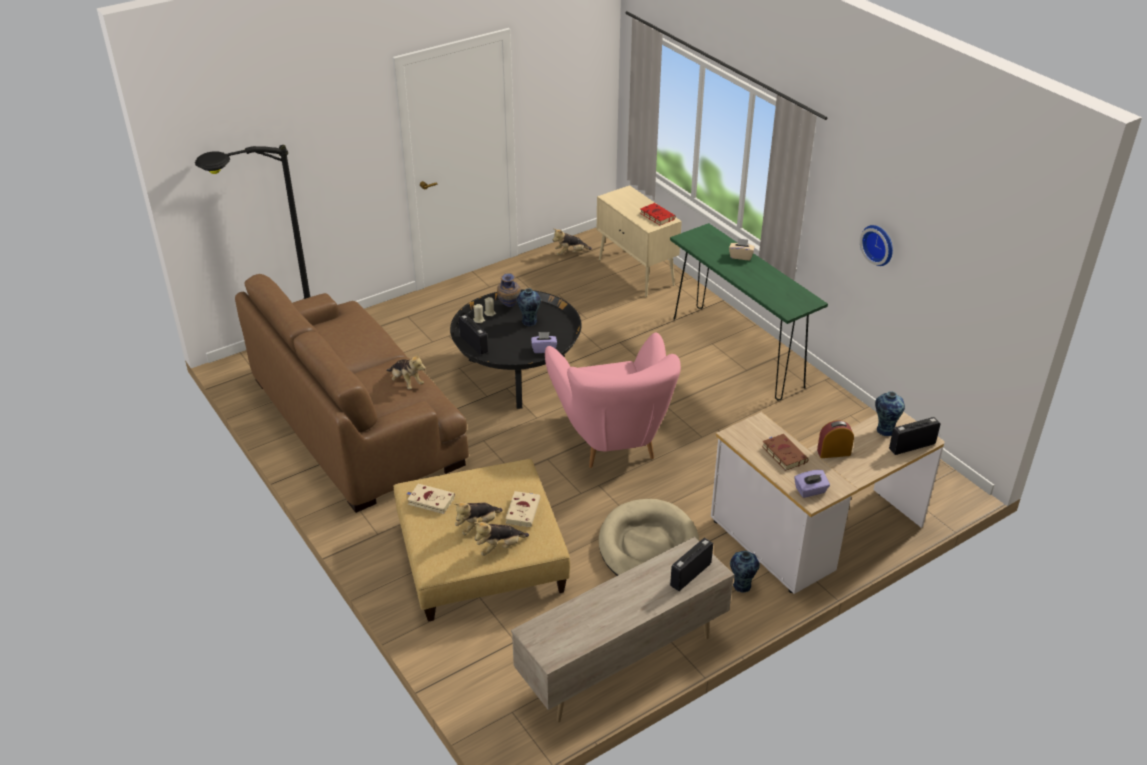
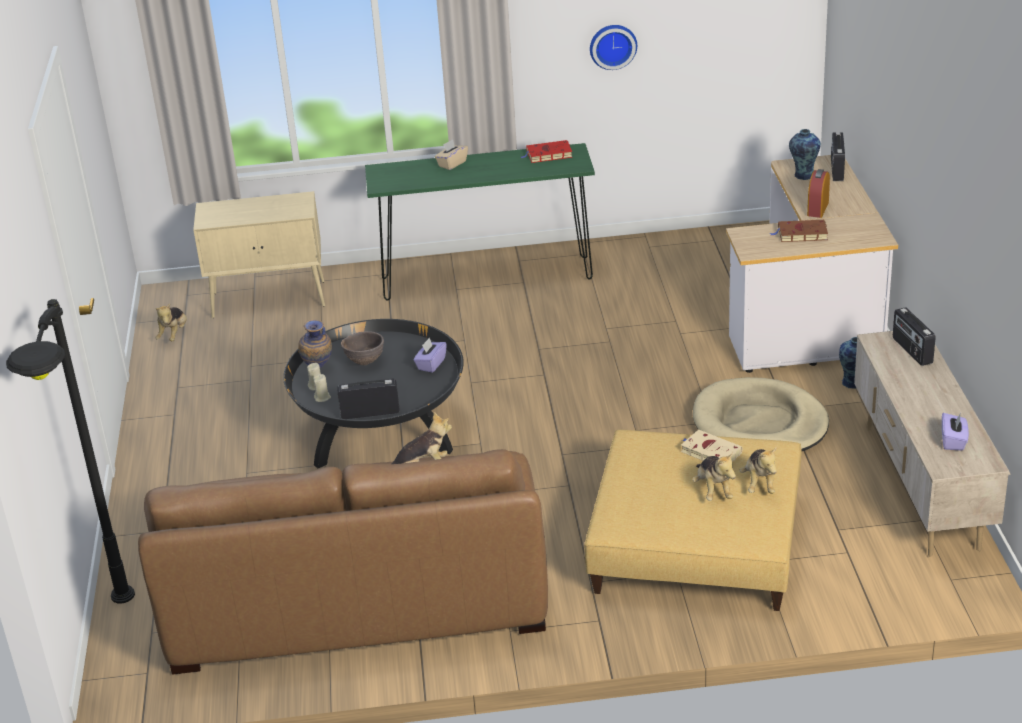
camera: 60 degrees left, 5 degrees down
(429, 500) = (644, 516): beige book -> none
(529, 322) = (365, 362): vase -> brown bowl
(613, 438) = (565, 399): pink armchair -> none
(656, 216) = (285, 203): red book -> red book (548, 155)
(810, 491) = (866, 235): purple tissue box -> purple tissue box (953, 441)

